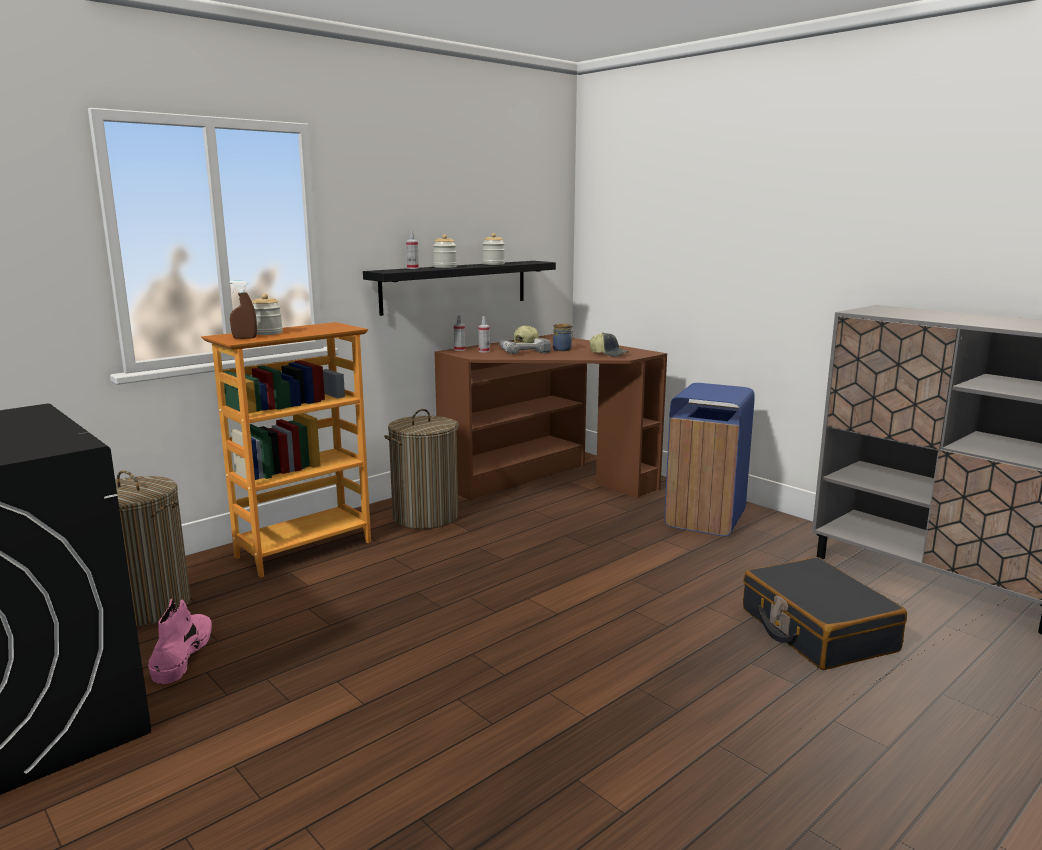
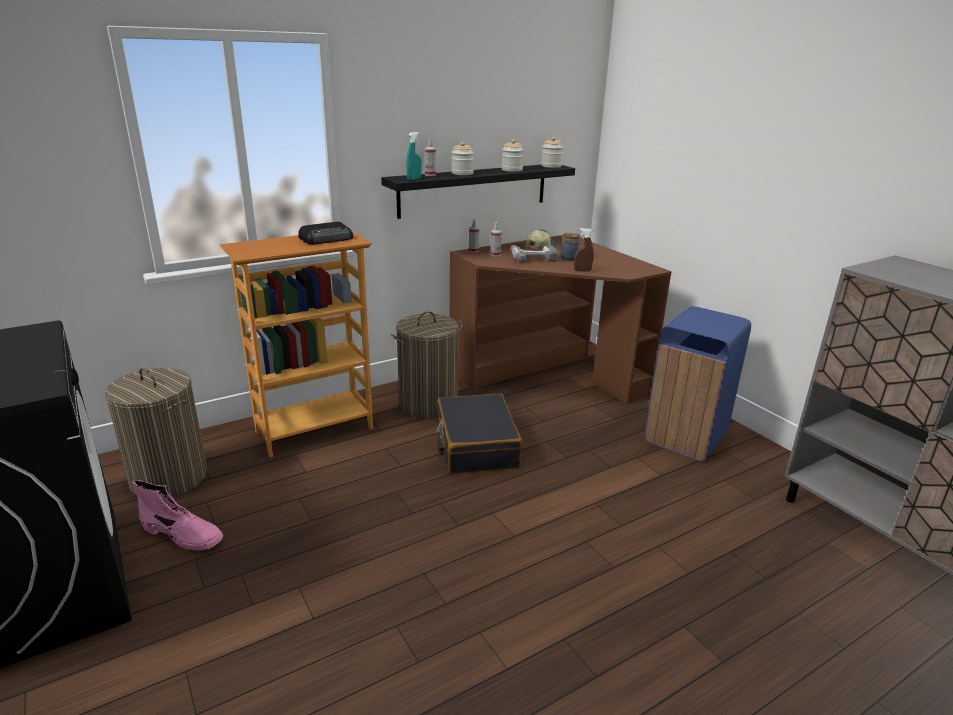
camera: 10 degrees right, 10 degrees up
(183, 653) = (183, 534): pink boot -> pink boot turned 105 degrees clockwise
(244, 338) = (253, 250): brown spray bottle -> brown spray bottle (582, 271)
(268, 333) = (278, 243): jar -> jar (551, 166)
(318, 328) = (327, 239): none -> radio
(399, 271) = (414, 179): none -> turquoise spray bottle
(609, 354) = (613, 268): cap -> none
(816, 630) = (762, 594): black suitcase -> black suitcase (476, 445)

